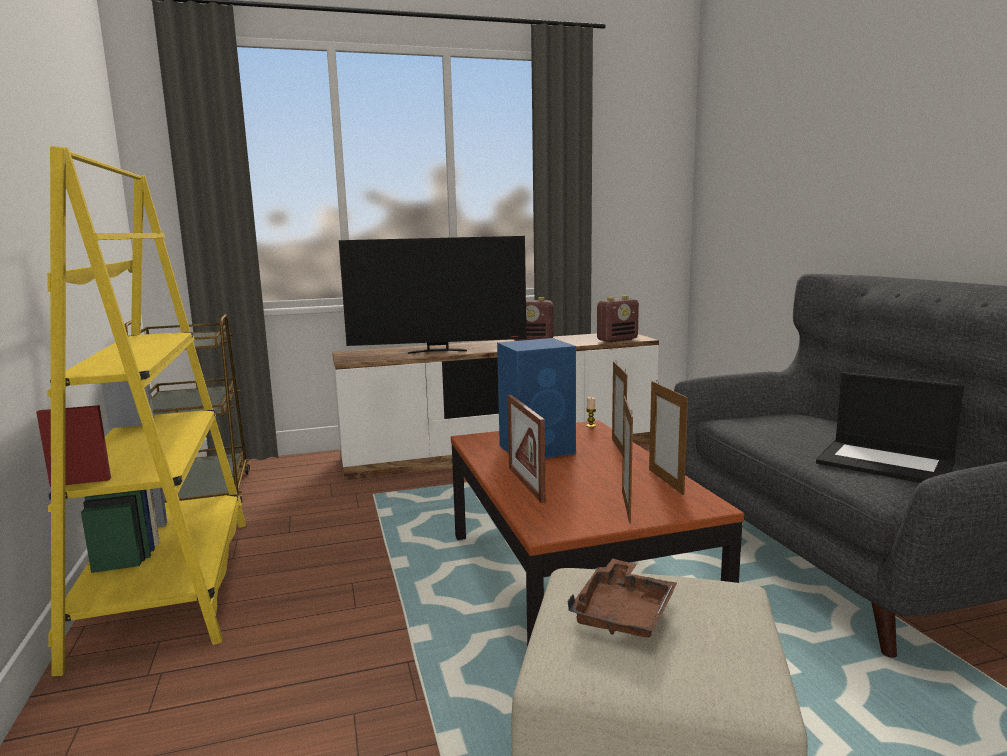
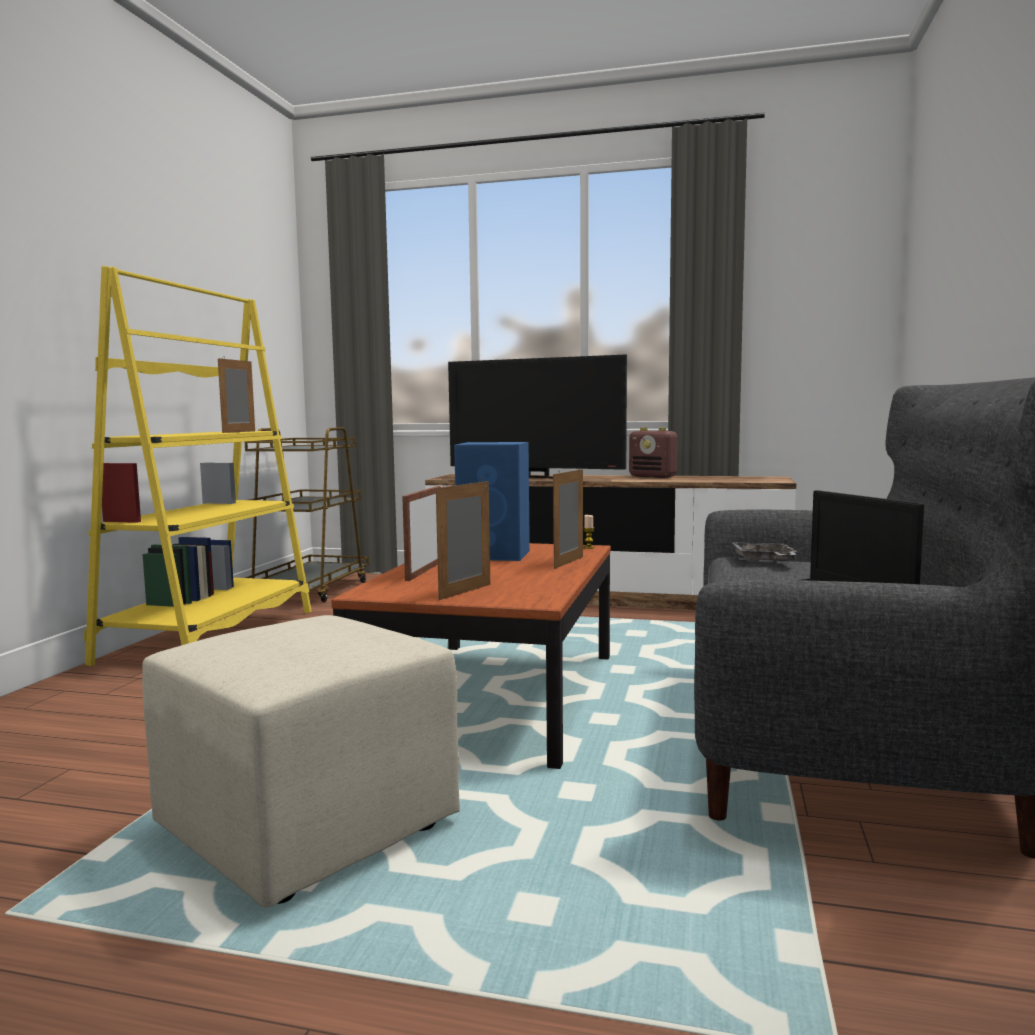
camera: 30 degrees right, 5 degrees down
(617, 340) = (746, 480): radio -> none
(624, 613) = (289, 633): brown tray -> none
(665, 481) = (546, 584): picture frame -> picture frame (239, 432)
(751, 423) = (764, 561): none -> grey tray

